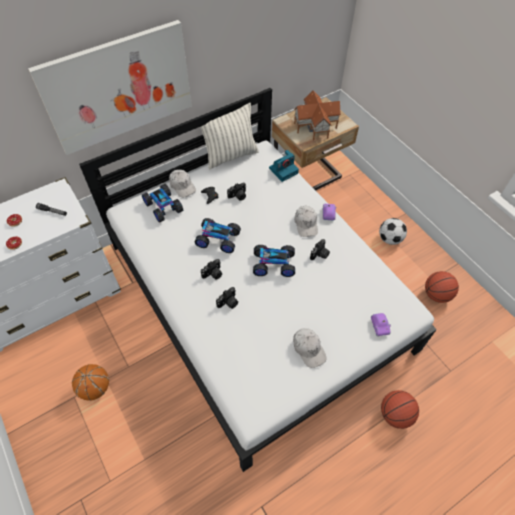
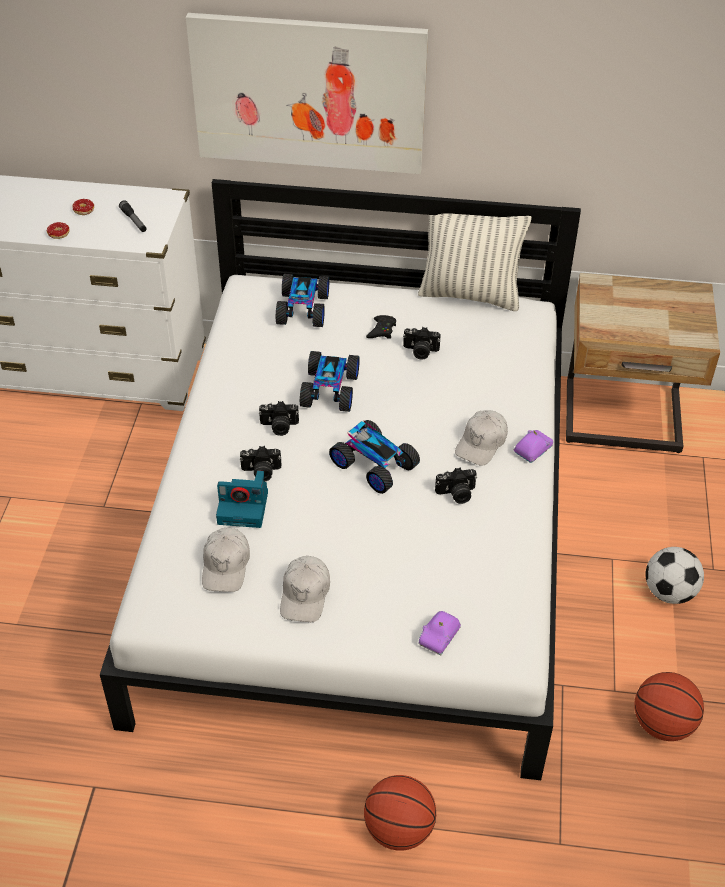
camera: 40 degrees right, 10 degrees down
(95, 388) = (43, 504): basketball -> none
(182, 186) = (357, 297): white cap -> white cap (226, 566)
(218, 240) = (331, 390): toy car -> toy car turned 135 degrees counterclockwise
(283, 170) = (529, 355): camera -> camera (244, 507)
(314, 126) = (640, 315): toy house -> none

